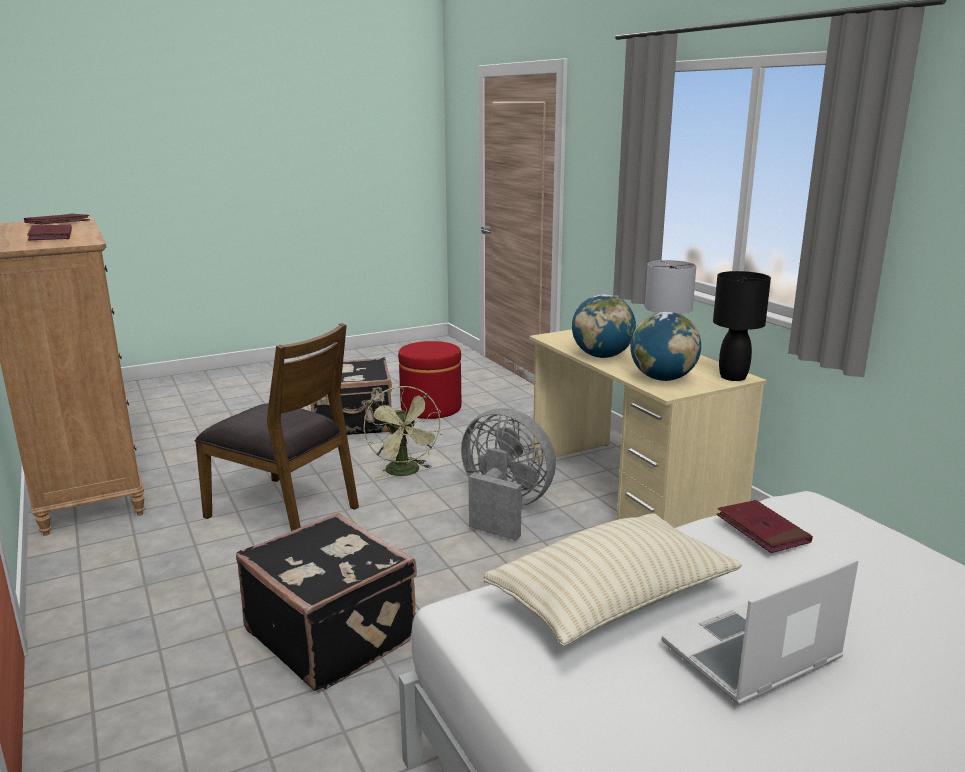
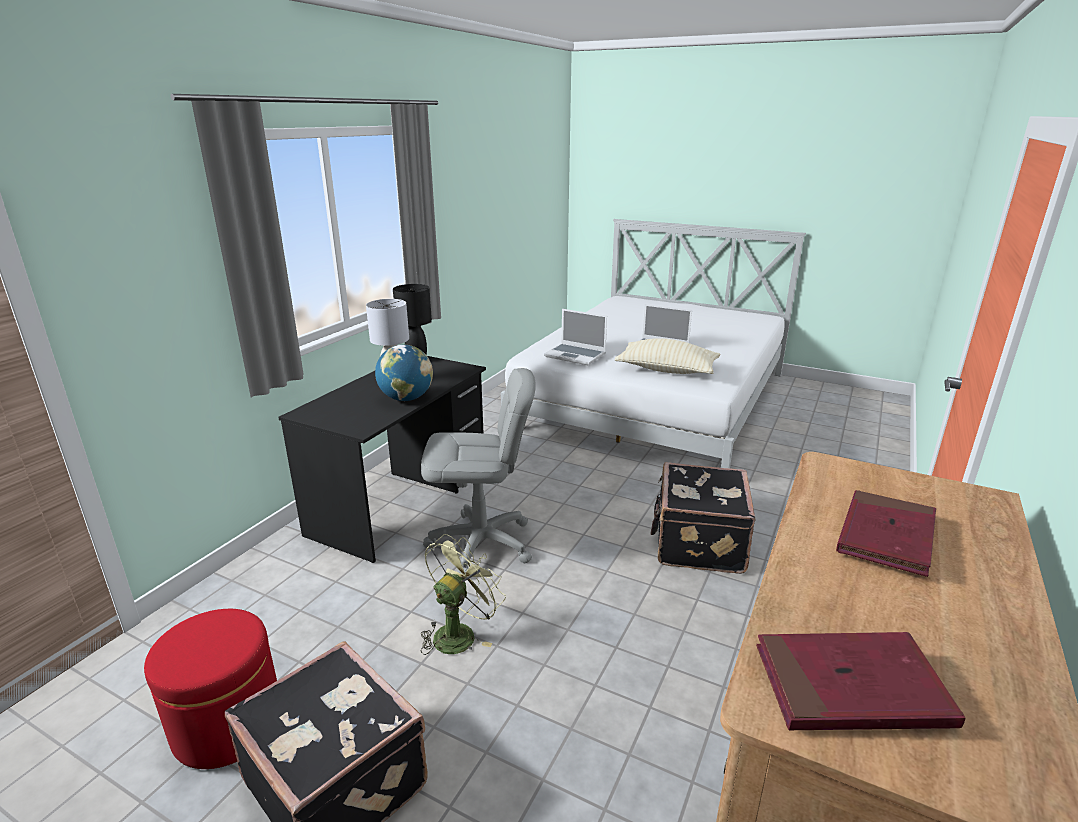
camera: 125 degrees left, 5 degrees up
(285, 511) = (611, 669): brown chair -> none
(503, 509) = (481, 544): grey fan -> grey office chair
(630, 492) = (401, 501): beige desk -> black desk
(663, 379) = (442, 373): globe -> none
(762, 530) = (576, 355): red book -> laptop

